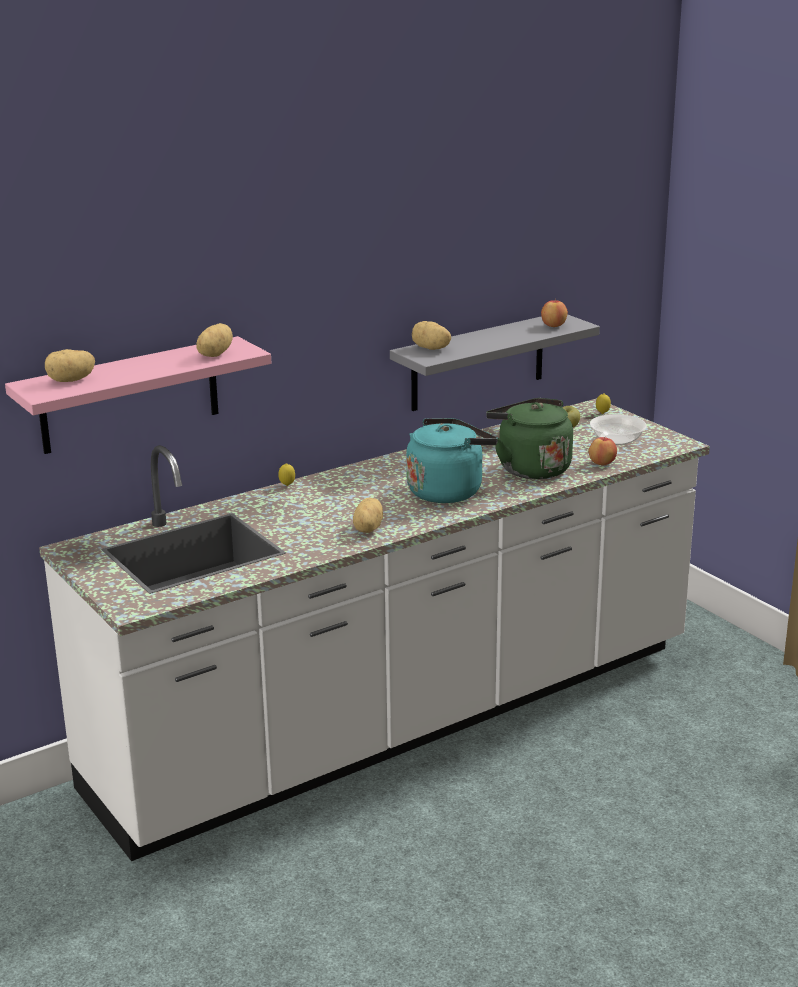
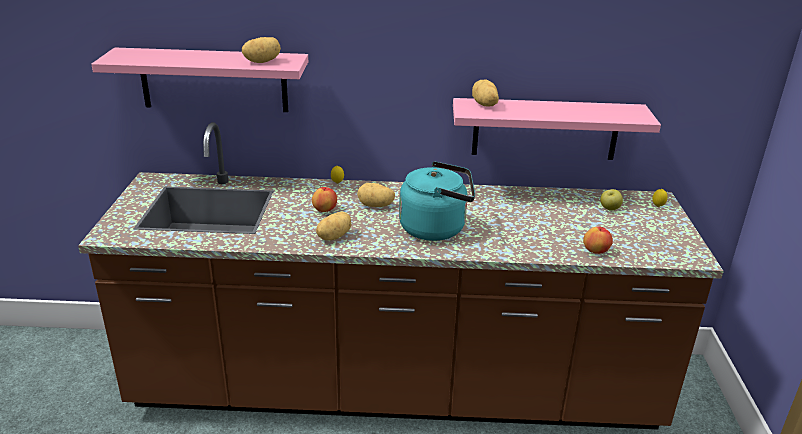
camera: 35 degrees right, 5 degrees up
(71, 380) = (146, 55): potato -> potato (375, 206)
(401, 720) = (396, 390): white counter -> brown counter
(478, 362) = (545, 129): grey shelf -> pink shelf
(530, 468) = (528, 233): green kettle -> none
(553, 326) = (618, 113): apple -> apple (325, 210)
(616, 440) = (638, 234): bowl -> none

